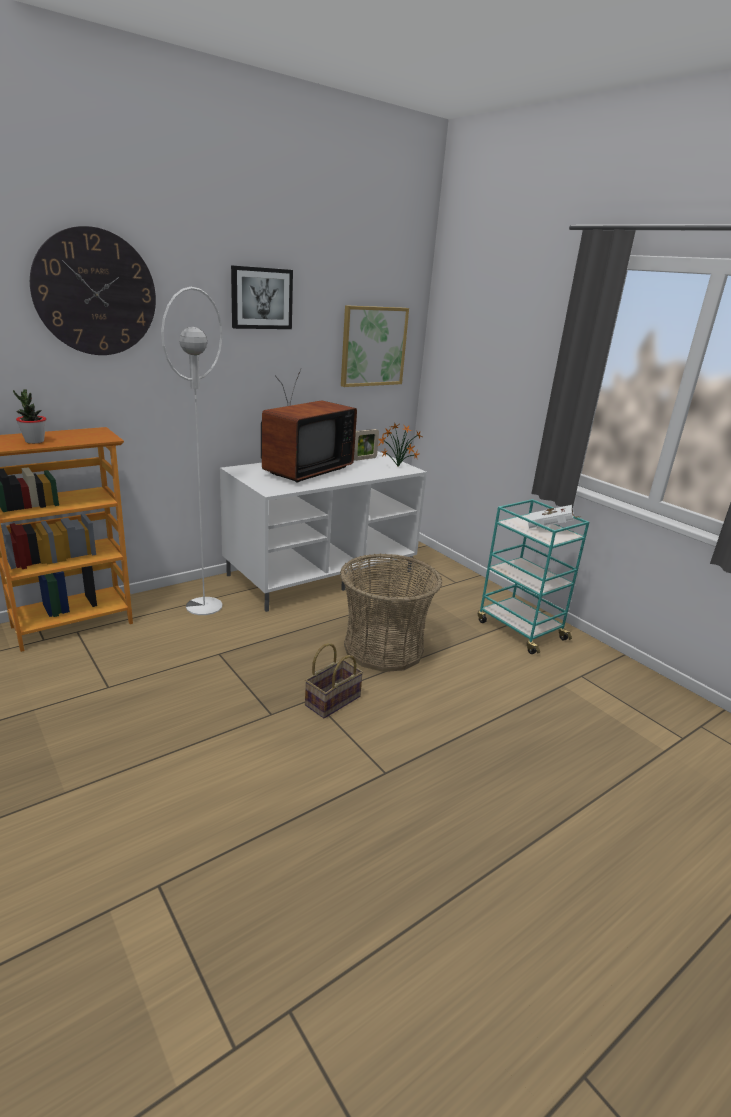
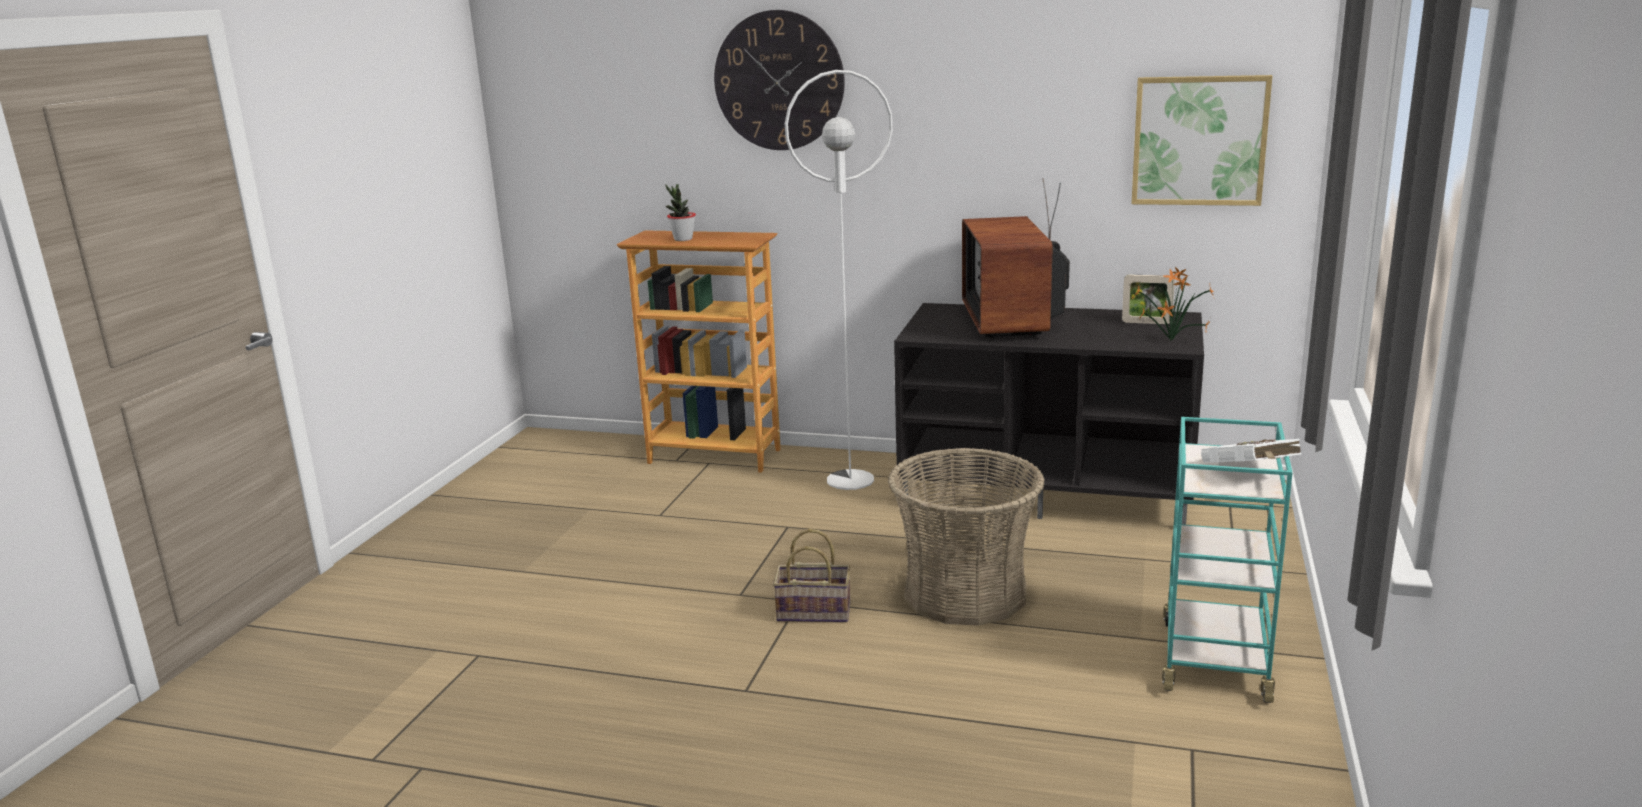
camera: 55 degrees right, 5 degrees down
(261, 298) = (990, 75): picture -> none
(302, 470) = (1014, 322): television -> television turned 90 degrees clockwise
(321, 572) = (1049, 490): white tv stand -> black tv stand

